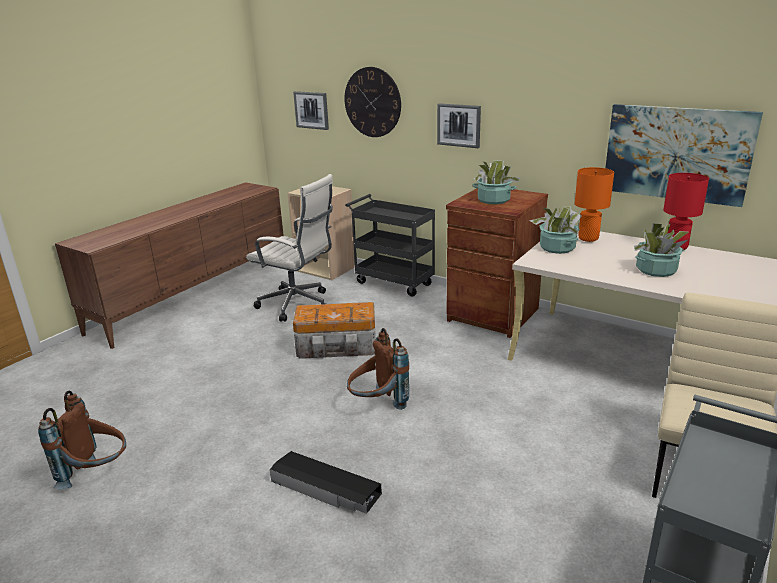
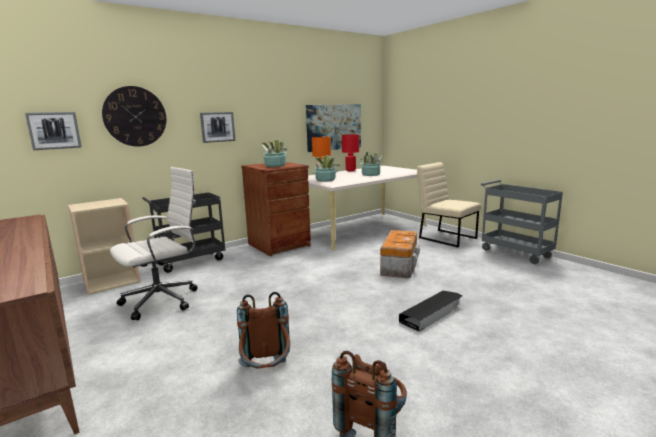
camera: 70 degrees left, 10 degrees down
(338, 347) = (261, 292): storage box -> storage box (399, 265)
(377, 405) = (351, 288): brown backpack -> brown backpack (266, 373)

